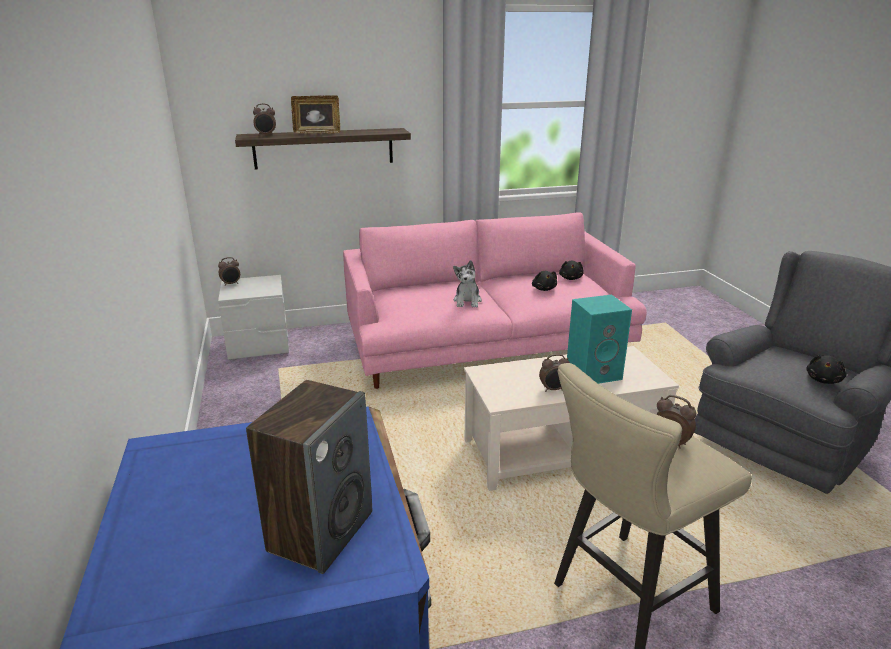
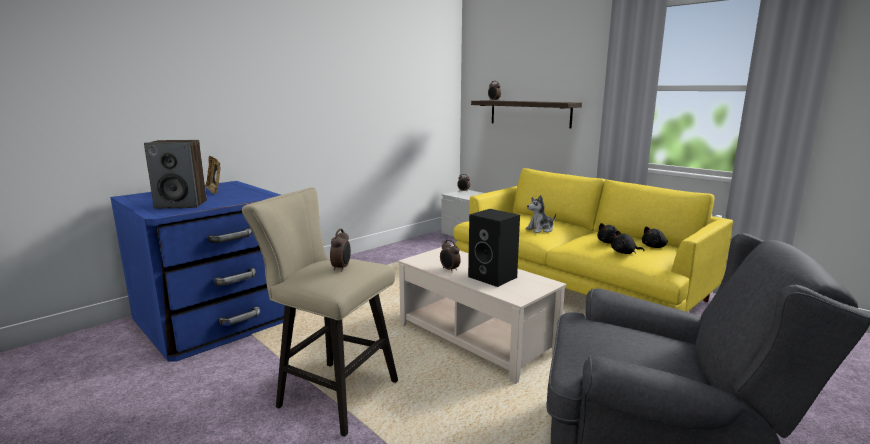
camera: 60 degrees right, 10 degrees down
(317, 132) = (521, 101): picture frame -> picture frame (215, 191)
(486, 345) = (576, 284): pink sofa -> yellow sofa
(594, 372) = (494, 277): turquoise speaker -> black speaker
(823, 380) = (623, 360): black plush toy -> black plush toy (624, 253)

